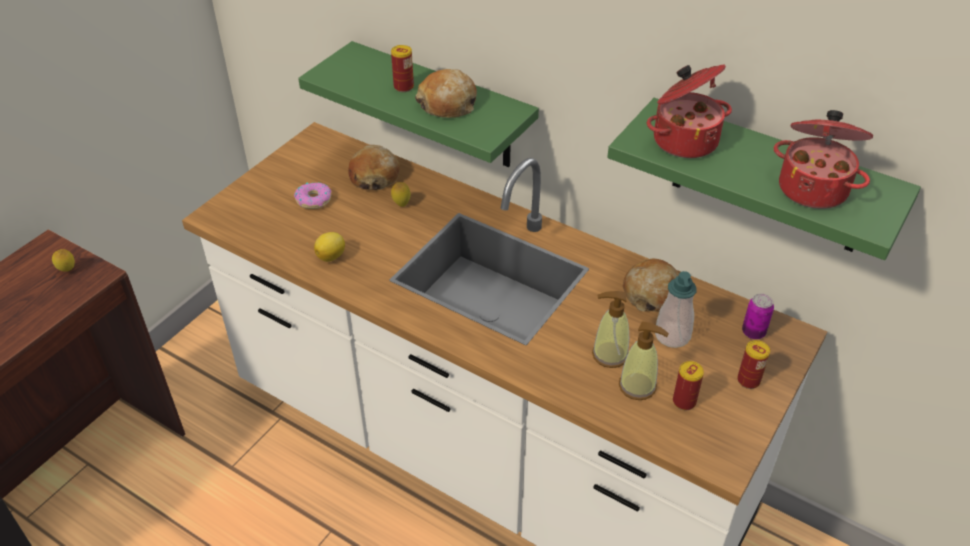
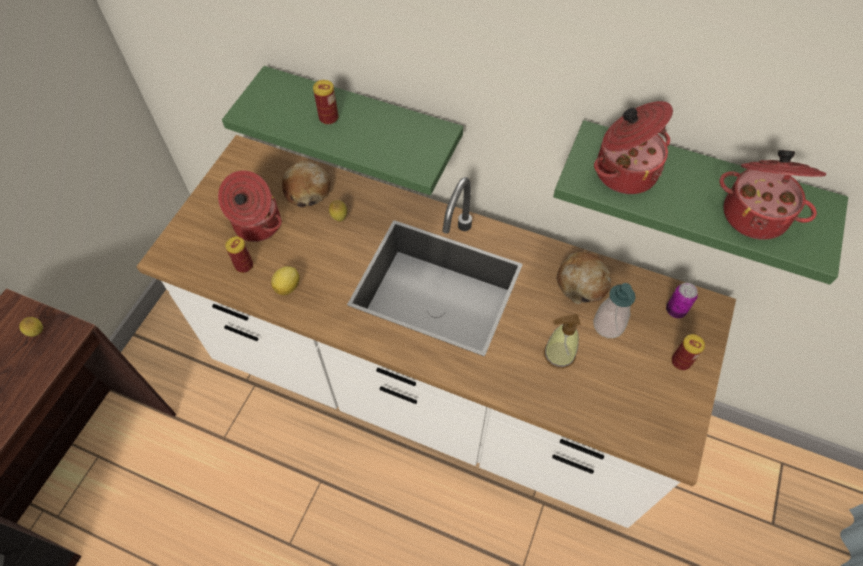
camera: 10 degrees left, 15 degrees up
(313, 200) = (256, 225): donut -> cooking pot
(447, 104) = (376, 133): bread -> none
(637, 386) = (589, 384): soap dispenser -> none
(684, 401) = (631, 393): can -> can (244, 265)

